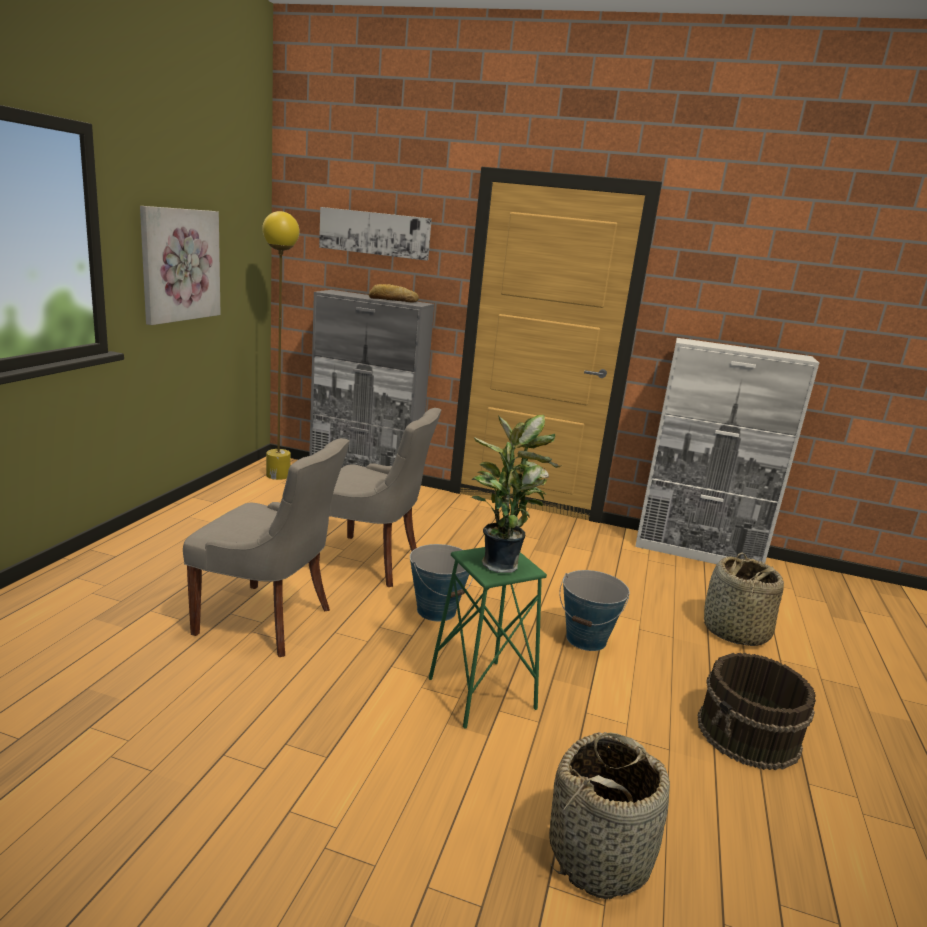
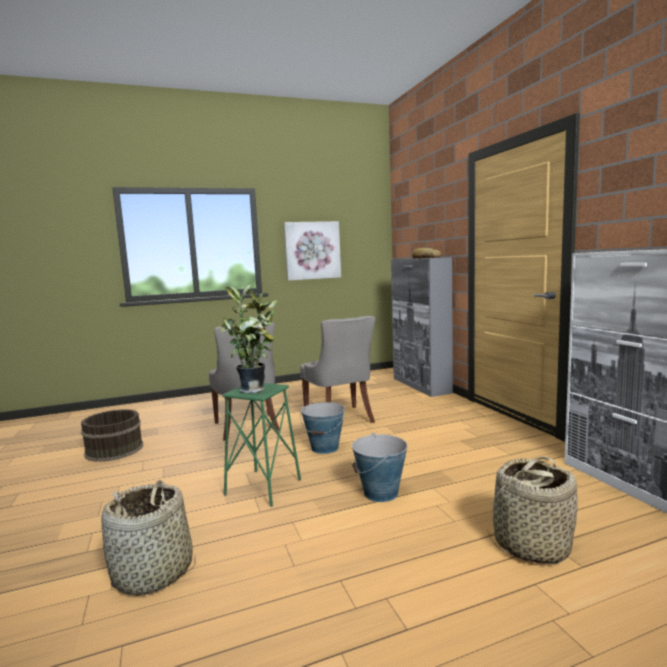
camera: 55 degrees right, 10 degrees down
(278, 475) = (377, 376): yellow floor lamp -> none
(375, 233) = (426, 217): picture -> none
(749, 734) = (370, 597): brown bucket -> brown bucket (114, 450)

